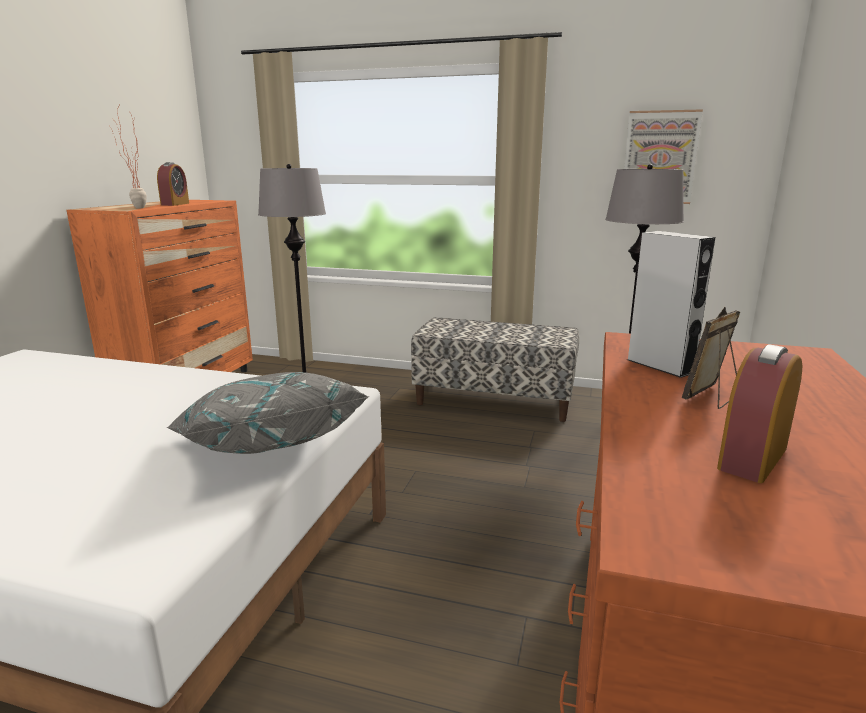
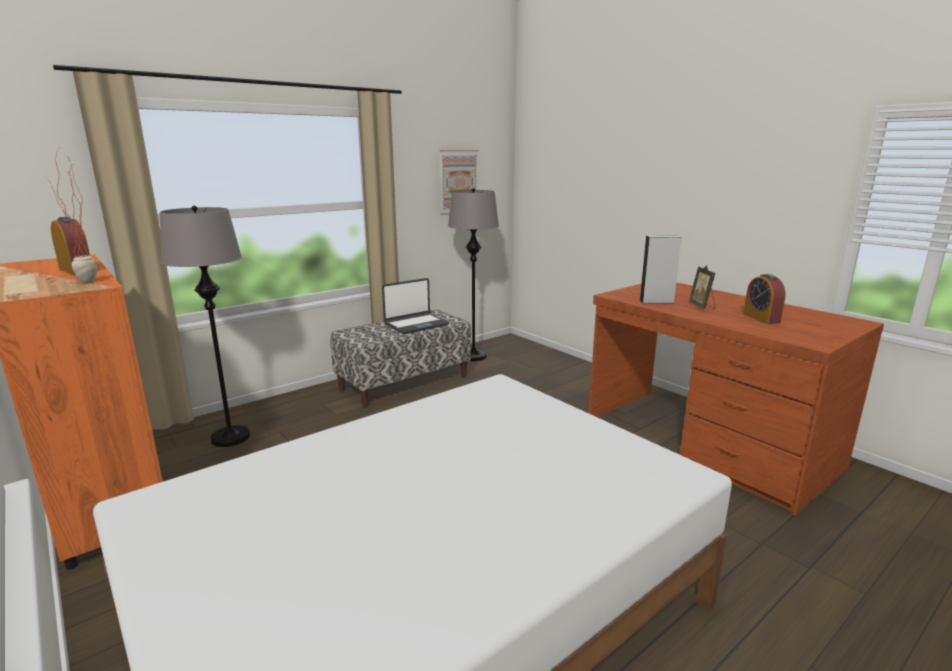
camera: 55 degrees left, 0 degrees up
(265, 445) = (559, 419): grey pillow -> none
(514, 333) = (416, 324): none -> laptop

